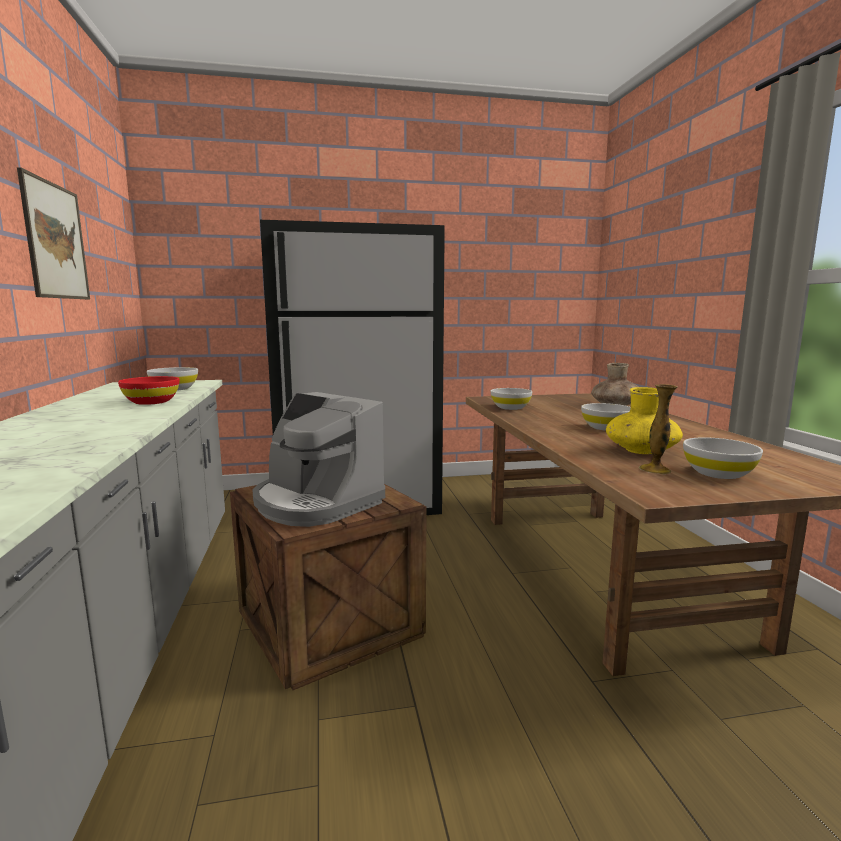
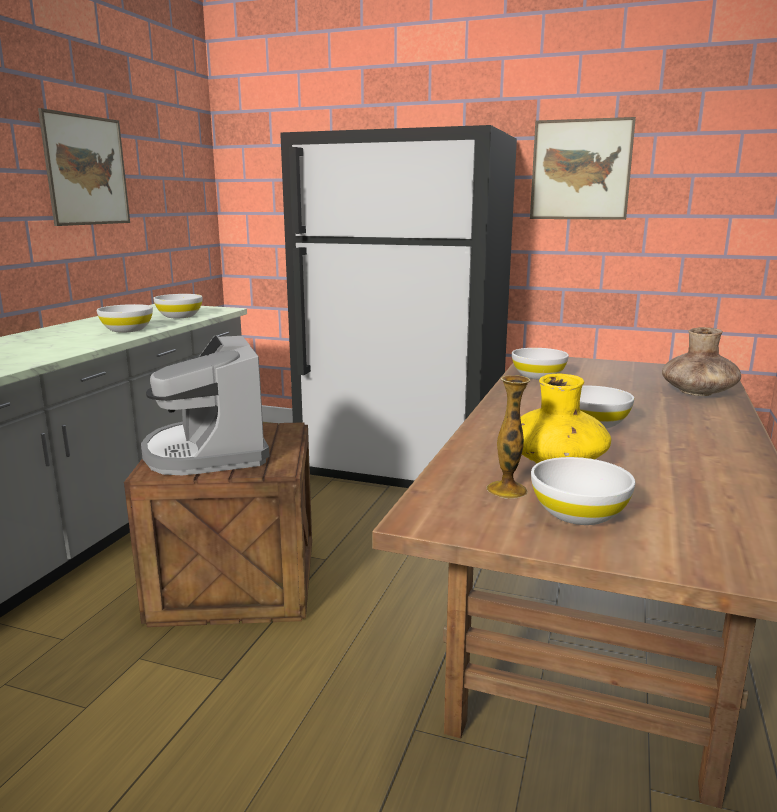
camera: 30 degrees right, 5 degrees up
(151, 402) = (127, 330): red bowl -> white bowl
(466, 265) = (580, 170): none -> picture

